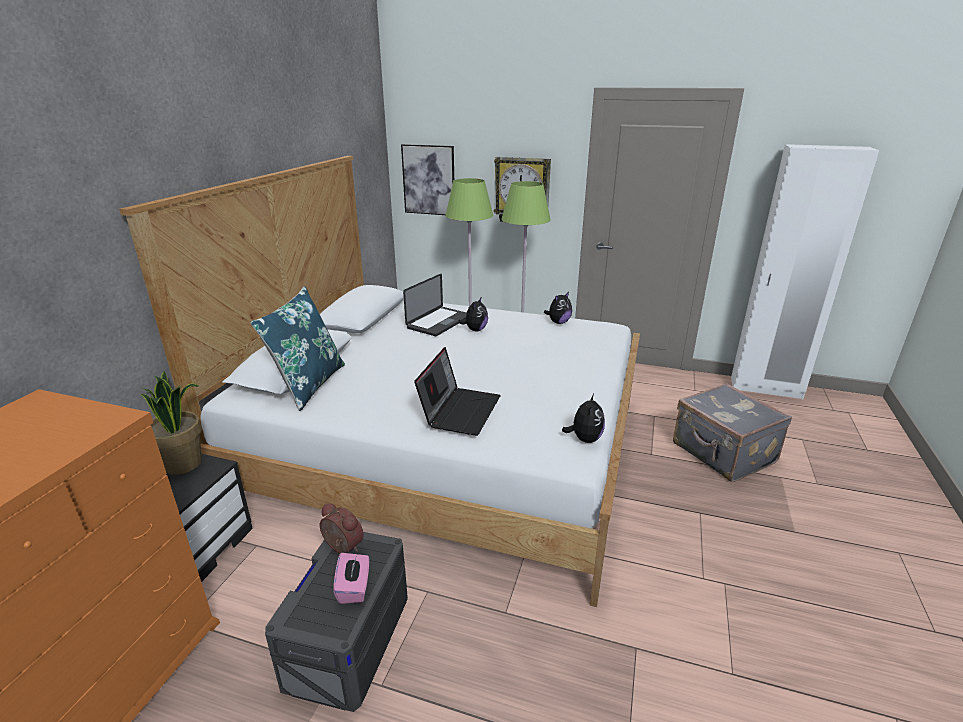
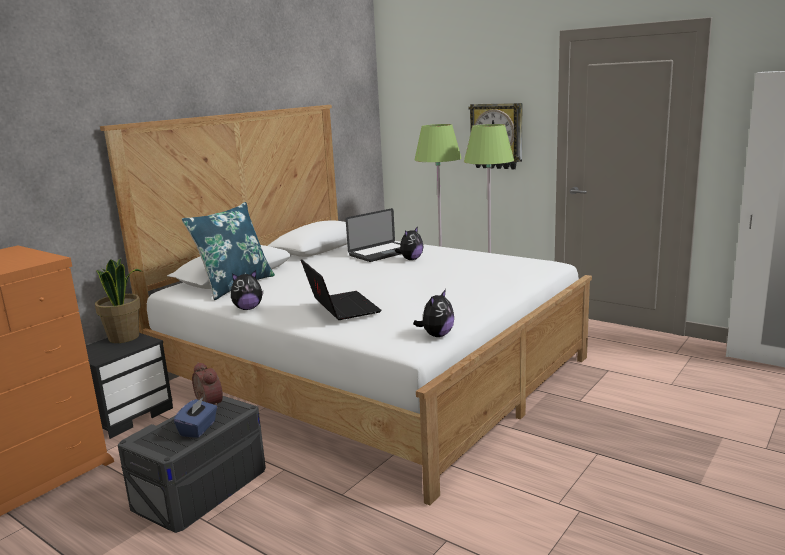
camera: 20 degrees right, 10 degrees down
(354, 588) = (198, 429): pink tissue box -> blue tissue box
(429, 180) = (413, 130): picture -> none
(460, 410) = (340, 307): laptop -> laptop turned 60 degrees counterclockwise
(558, 322) = (499, 258): plush toy -> plush toy (248, 308)
(722, 454) = (664, 409): grey suitcase -> none

